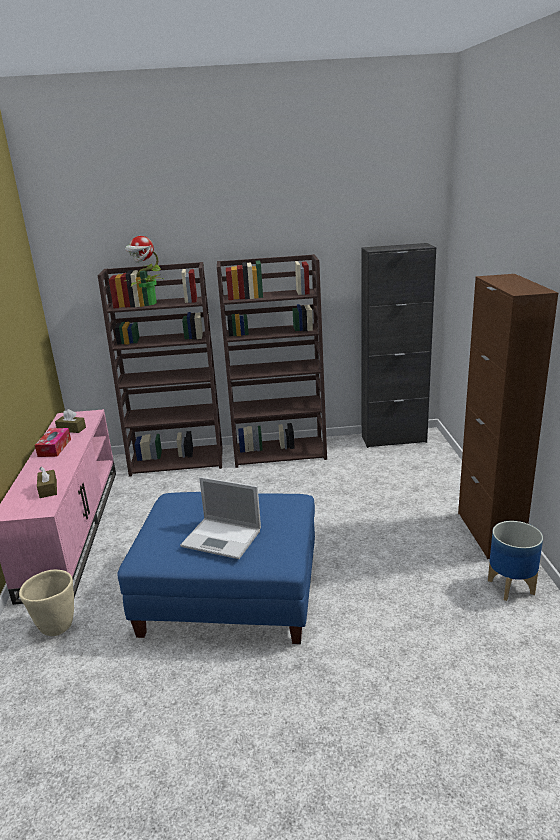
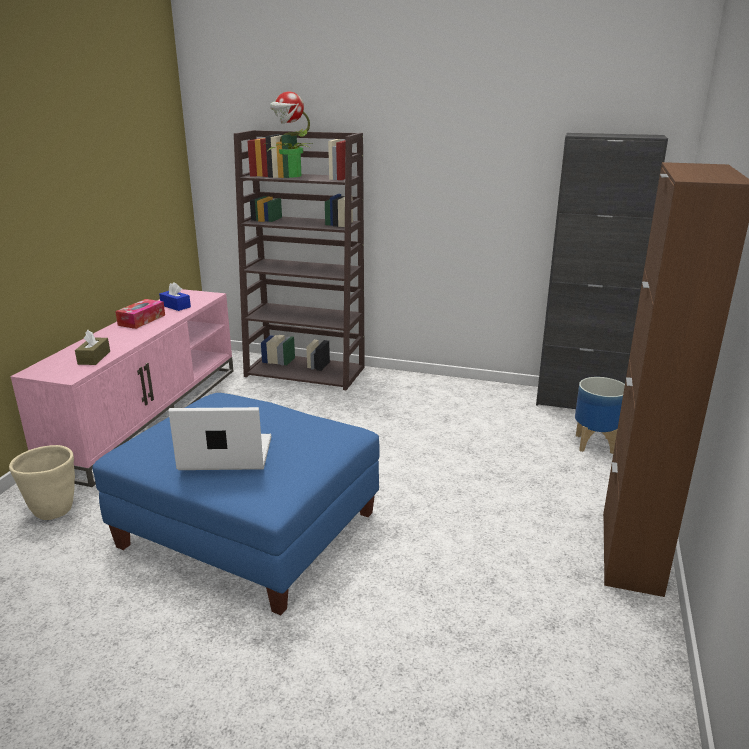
camera: 20 degrees right, 0 degrees up
(71, 429) = (175, 306): brown tissue box -> blue tissue box
(223, 538) = (224, 454): laptop -> laptop turned 135 degrees clockwise
(280, 452) = (425, 387): brown bookcase -> none
(511, 586) = (615, 634): planter -> planter (595, 444)

